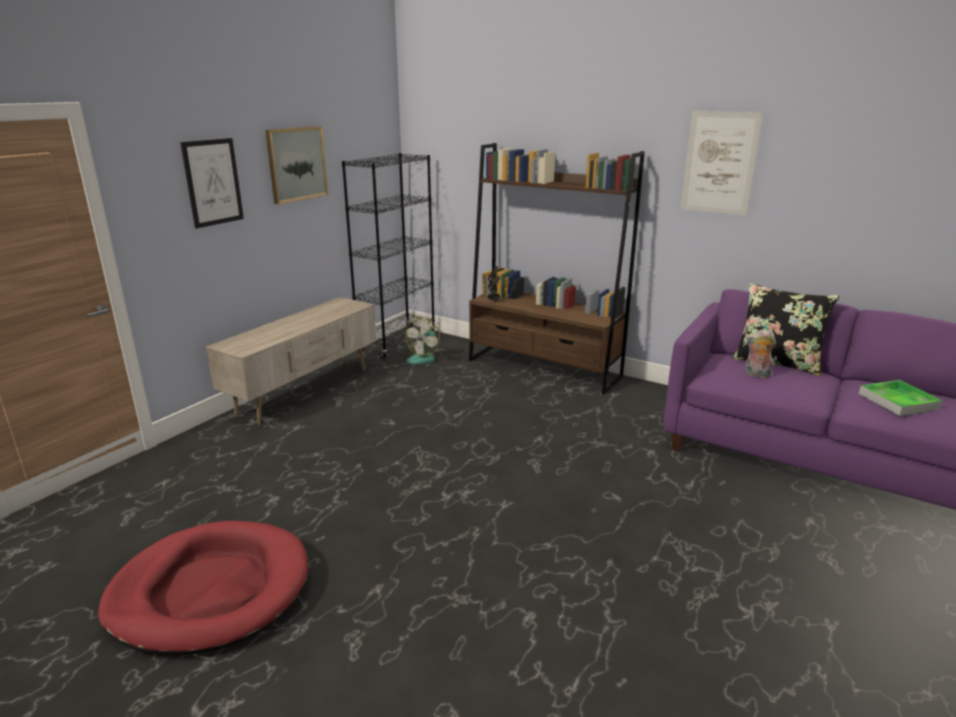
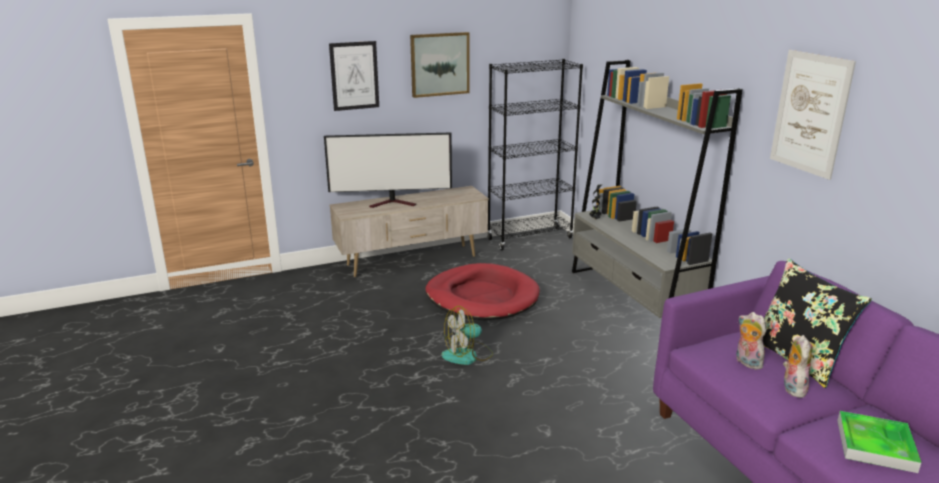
camera: 35 degrees right, 0 degrees up
(210, 591) = (212, 376): red dog bed -> red dog bed (482, 297)
(282, 329) = (394, 203): none -> television
(425, 358) = (536, 259): fan -> fan (467, 355)
(544, 368) = (633, 299): brown bookcase -> grey bookcase
(807, 382) = (792, 388): none -> plush toy

